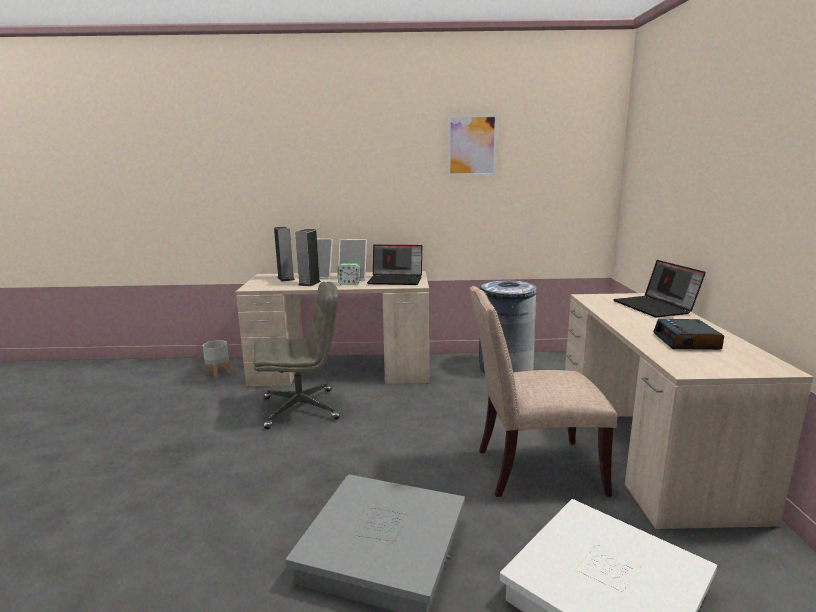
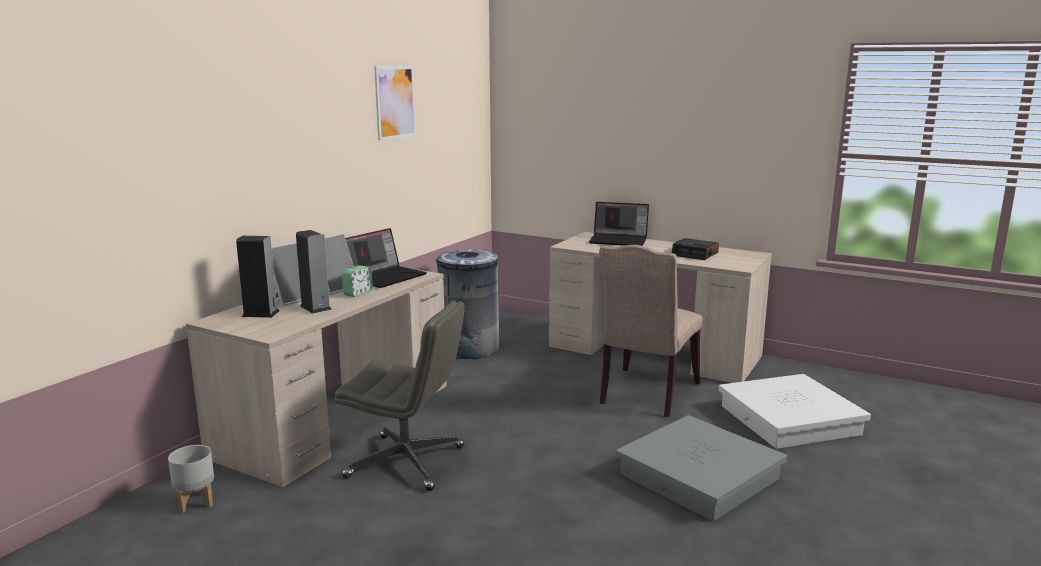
camera: 60 degrees left, 0 degrees up
(301, 408) = (407, 462): grey office chair -> grey office chair turned 90 degrees clockwise

